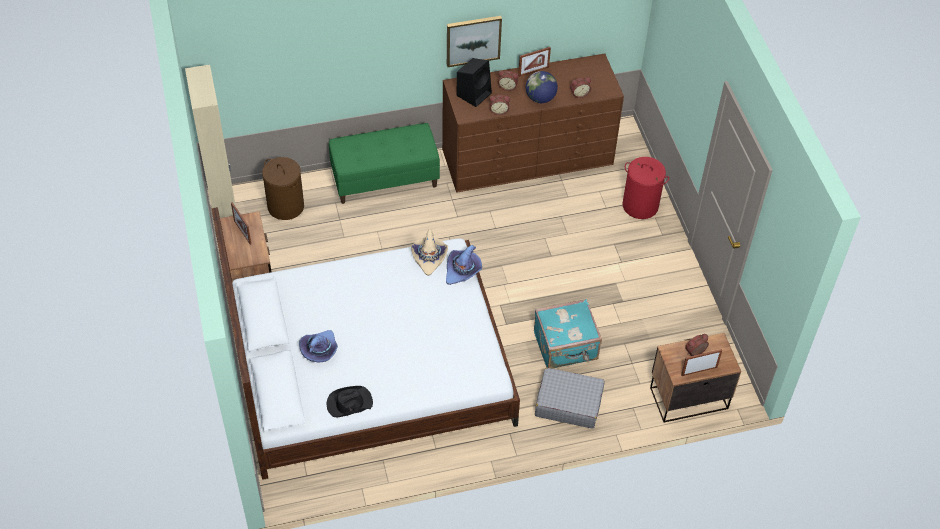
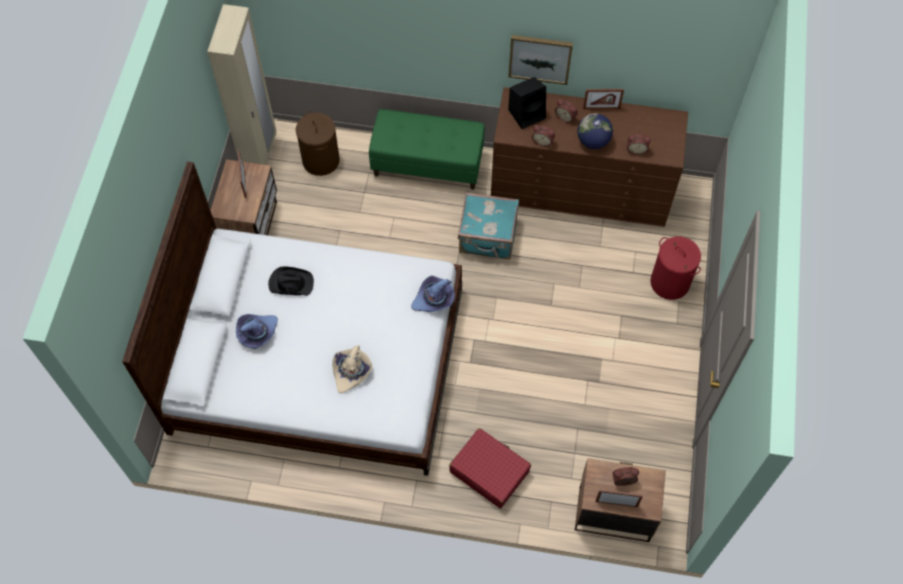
camera: 25 degrees right, 10 degrees up
(349, 403) = (256, 400): black hat -> black hat (290, 283)
(429, 257) = (408, 272): beige hat -> beige hat (351, 371)
(566, 347) = (517, 410): turquoise suitcase -> turquoise suitcase (488, 238)
(568, 403) = (489, 471): grey suitcase -> red suitcase

